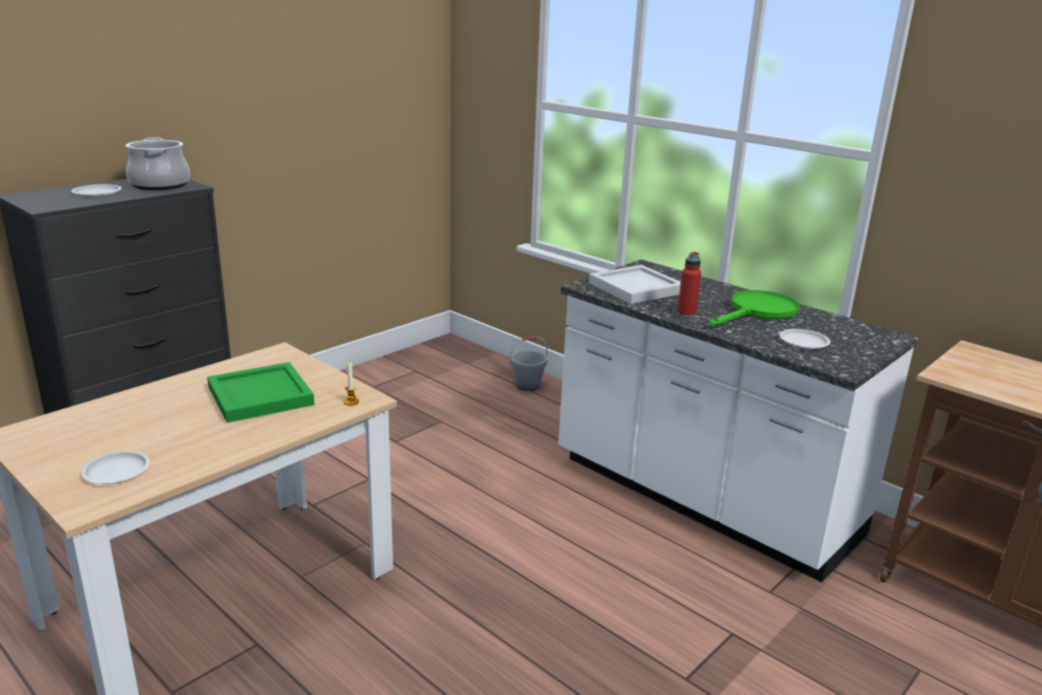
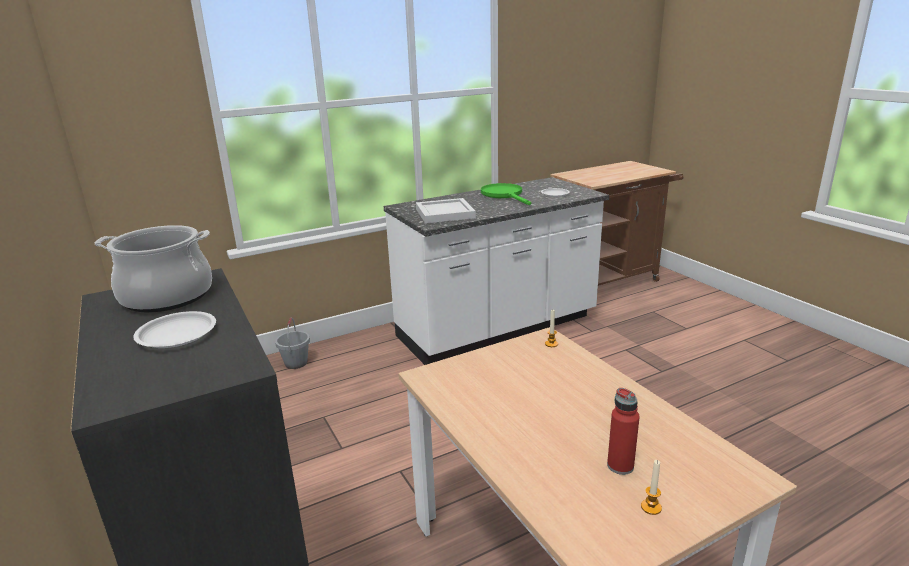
camera: 70 degrees left, 0 degrees up
(61, 454) = (651, 507): none -> candle
(116, 472) = (685, 463): white plate -> none
(259, 396) = (530, 386): green tray -> none
(686, 314) = (501, 209): red bottle -> red bottle (620, 466)

